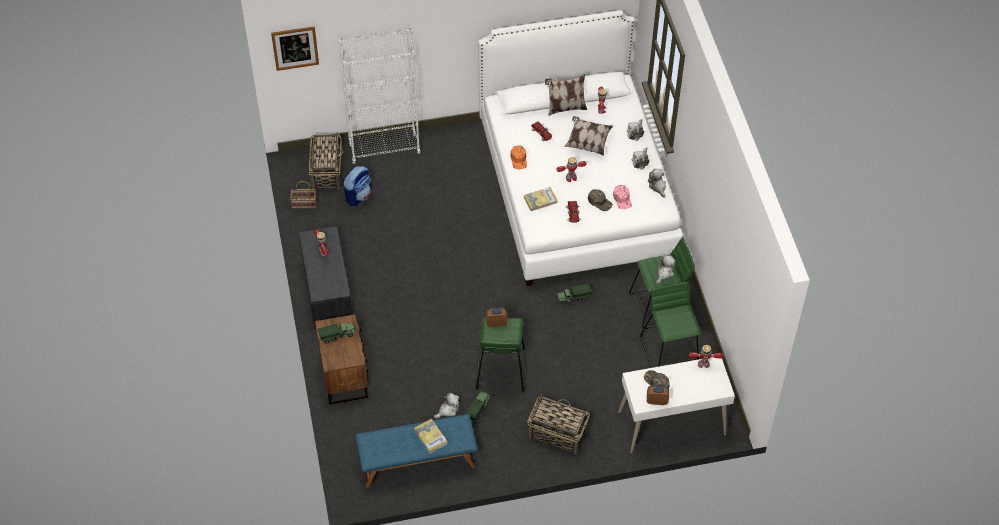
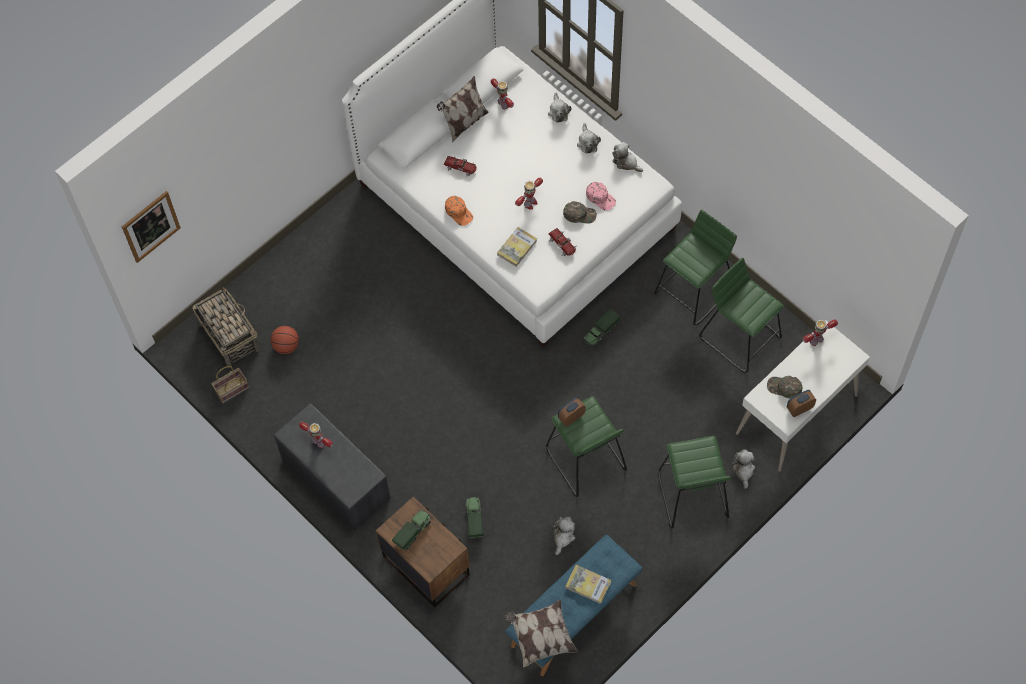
camera: 30 degrees left, 10 degrees up
(358, 196) = (286, 346): backpack -> basketball
(384, 149) = (273, 273): white bookcase -> none
(477, 409) = (593, 518): toy truck -> toy truck (474, 520)
(556, 433) = (692, 495): basket -> green stool
(588, 142) = (516, 150): pillow -> pillow (541, 636)
(664, 273) = (701, 258): plush toy -> plush toy (743, 470)

